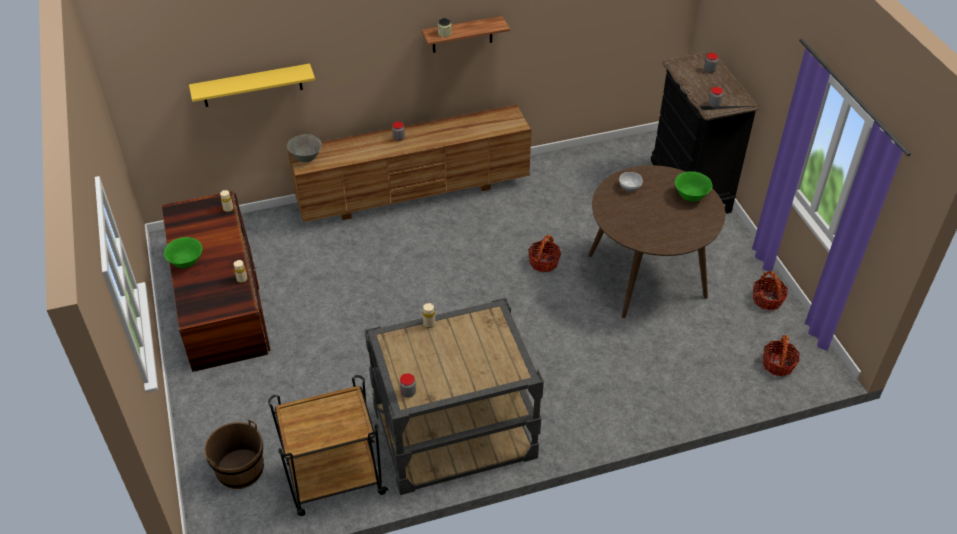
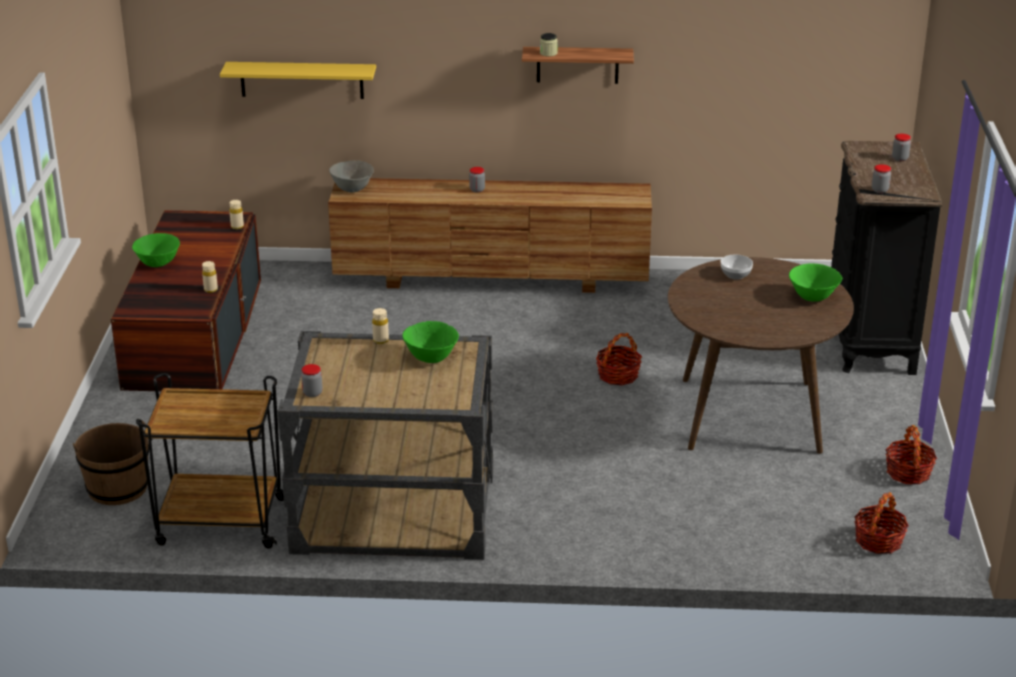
camera: 20 degrees right, 15 degrees down
(474, 332) = (430, 358): none -> green bowl

